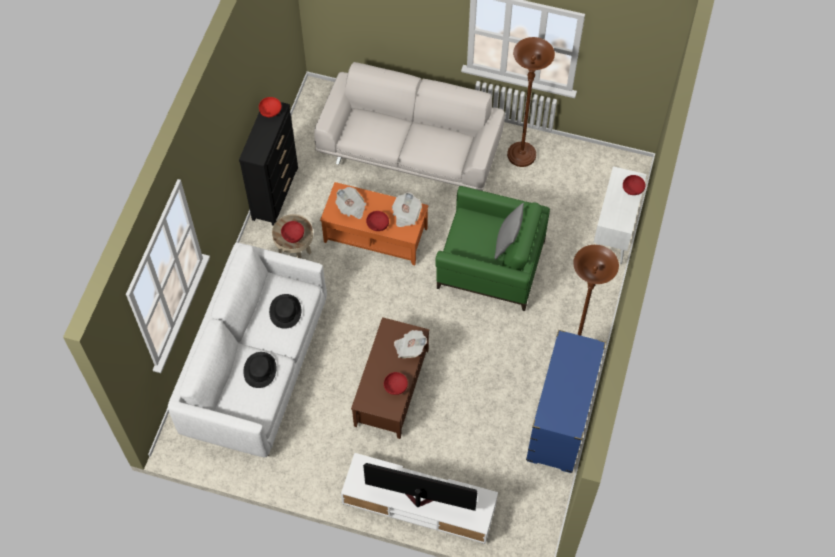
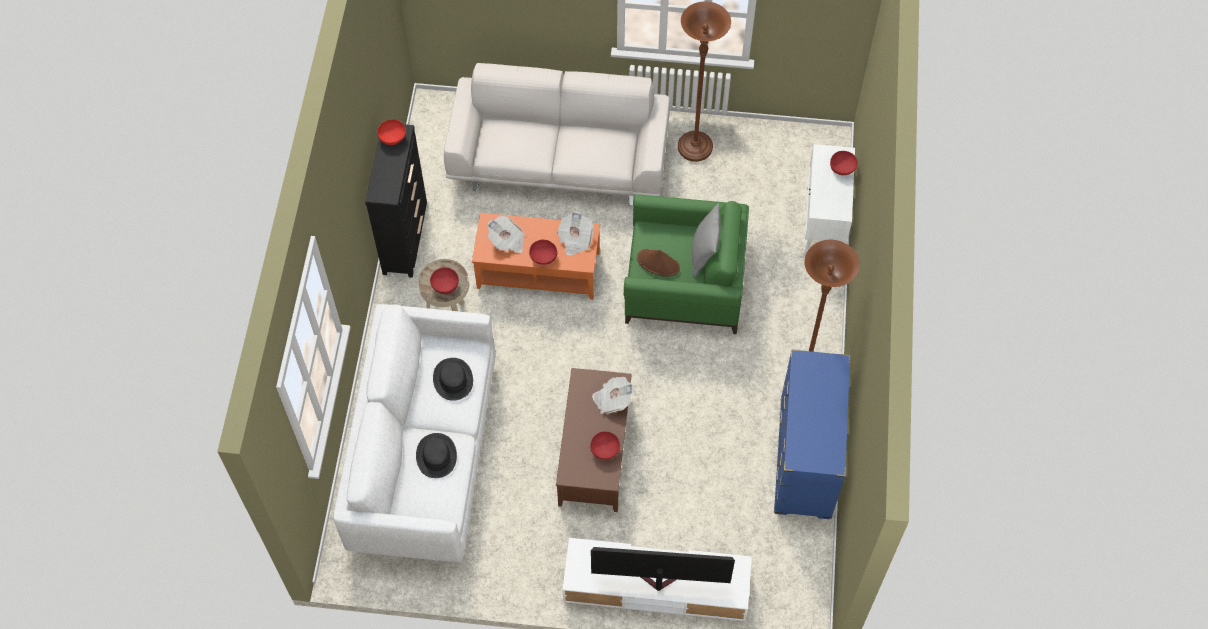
camera: 10 degrees left, 0 degrees up
(469, 244) = (658, 263): none -> brown hat

